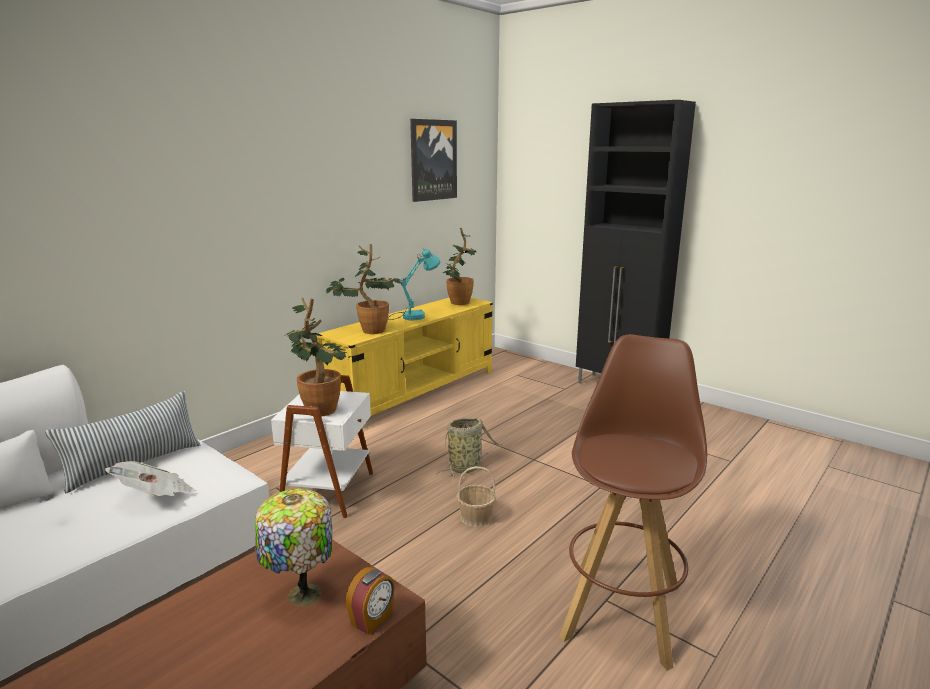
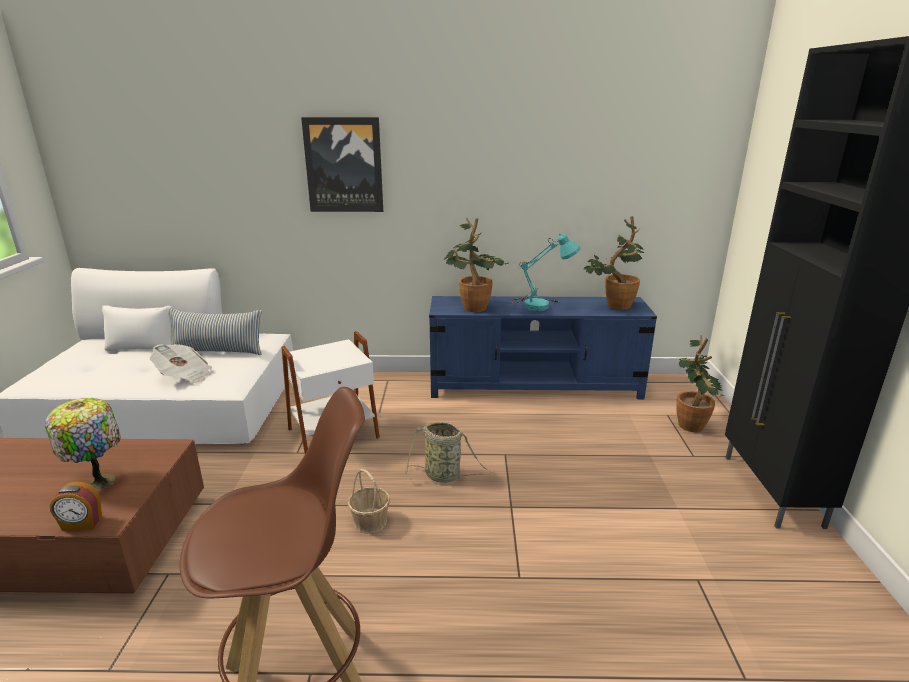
camera: 50 degrees right, 5 degrees up
(320, 407) = (321, 358): potted plant -> potted plant (692, 423)
(414, 392) = (535, 386): yellow tv stand -> blue tv stand
(433, 160) = (621, 129): picture -> picture (344, 165)

